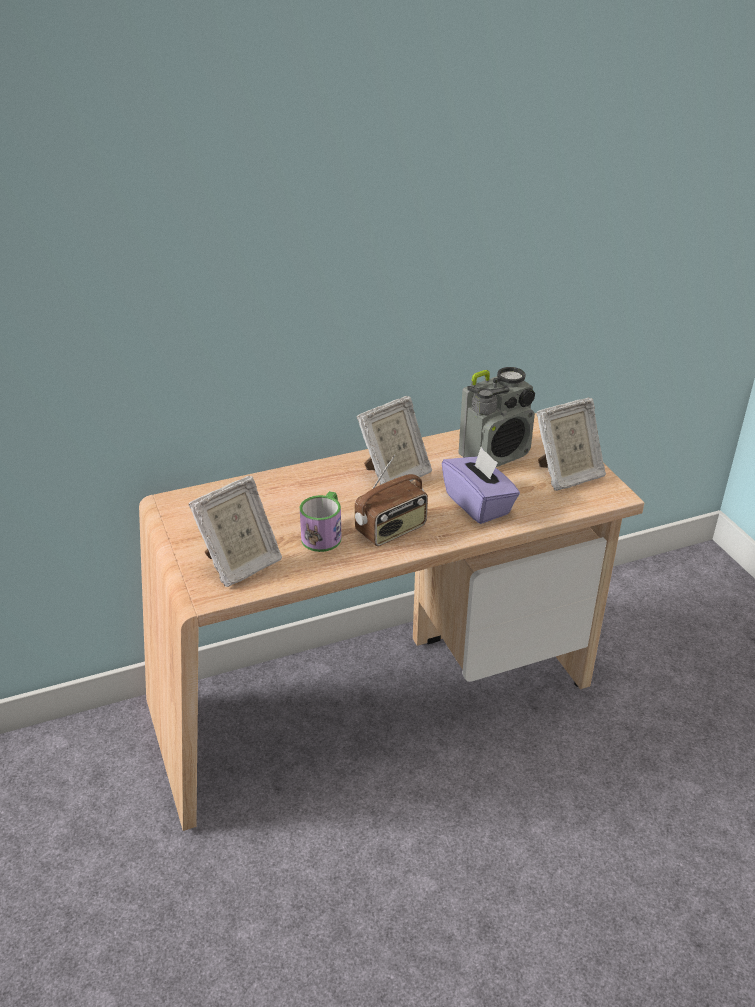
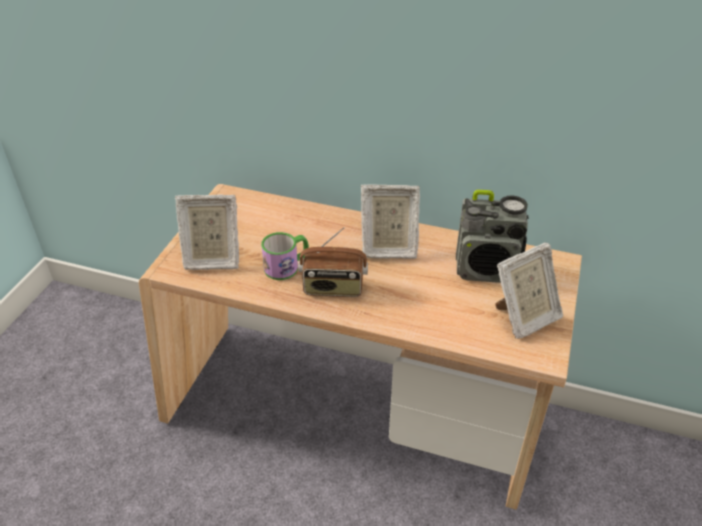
camera: 40 degrees right, 5 degrees up
(478, 504) = (421, 303): purple tissue box -> none
(567, 475) = (524, 318): picture frame -> picture frame turned 45 degrees counterclockwise

